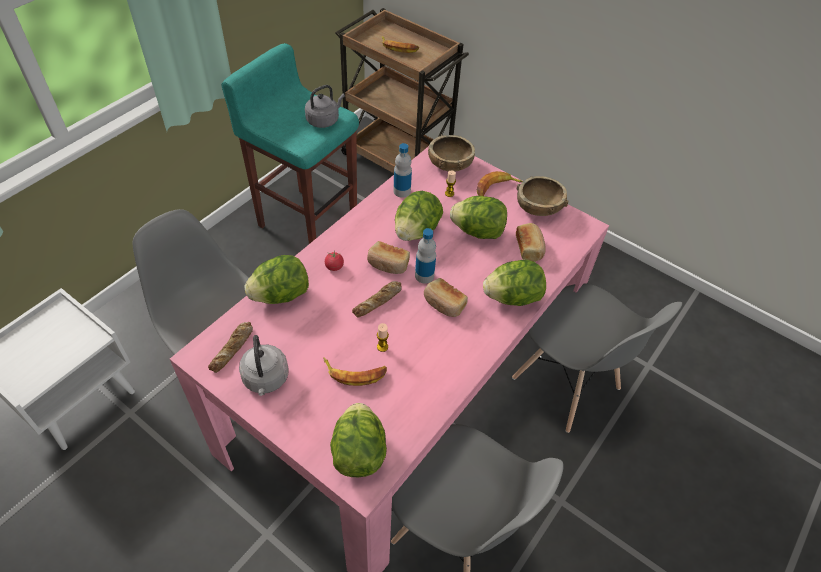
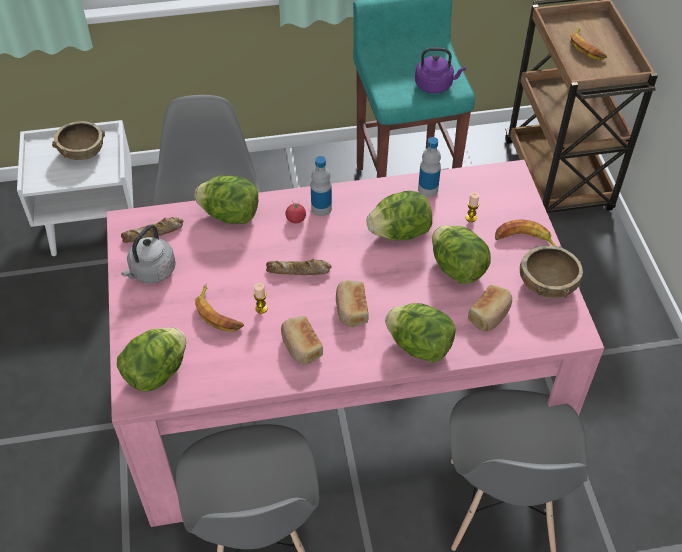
camera: 45 degrees right, 0 degrees up
(324, 120) = (435, 85): grey kettle -> purple kettle
(388, 264) = (342, 246): bread -> bread (301, 347)
(424, 276) = (362, 275): bottle -> bottle (321, 208)
(450, 164) = (504, 191): brown bowl -> brown bowl (82, 152)

